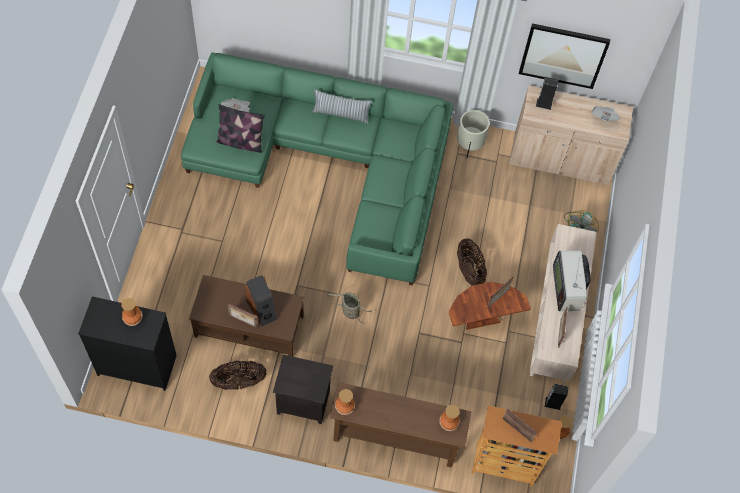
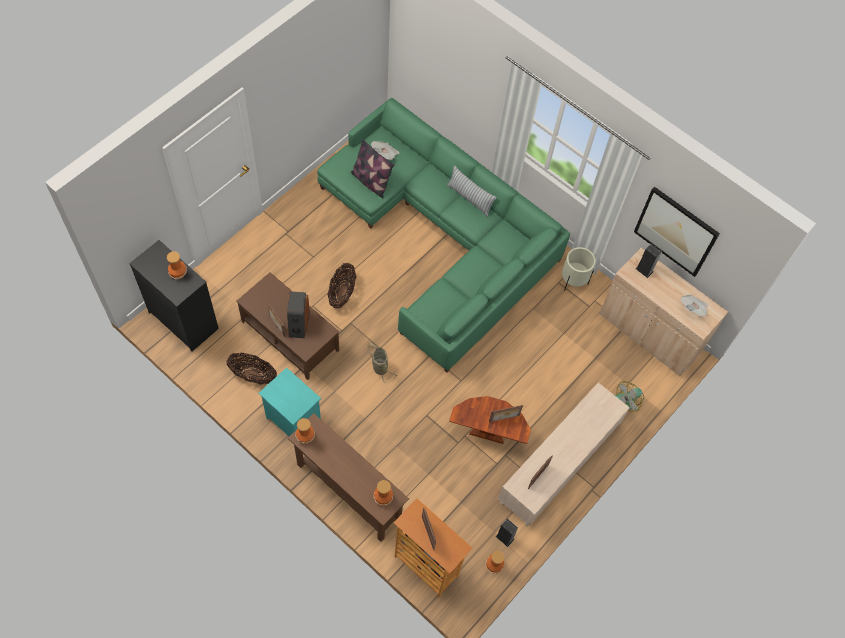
camera: 30 degrees right, 0 degrees up
(302, 403) = (292, 420): black nightstand -> turquoise nightstand
(469, 270) = (504, 386): basket -> basket (342, 293)
(568, 288) = (571, 442): television -> none

